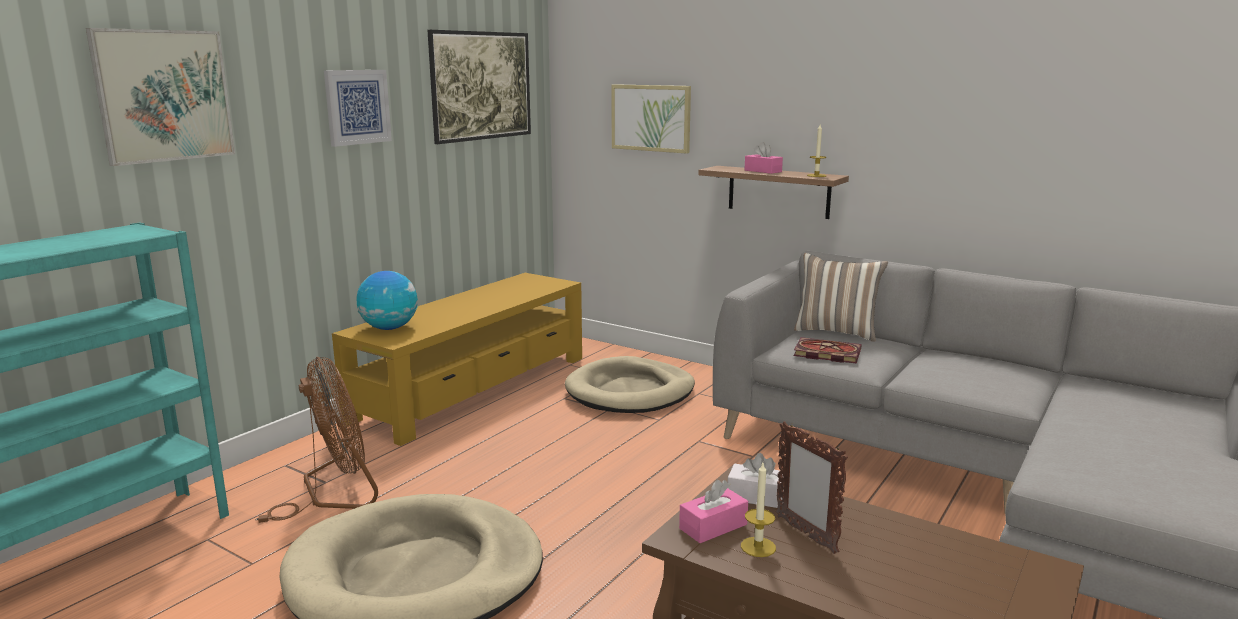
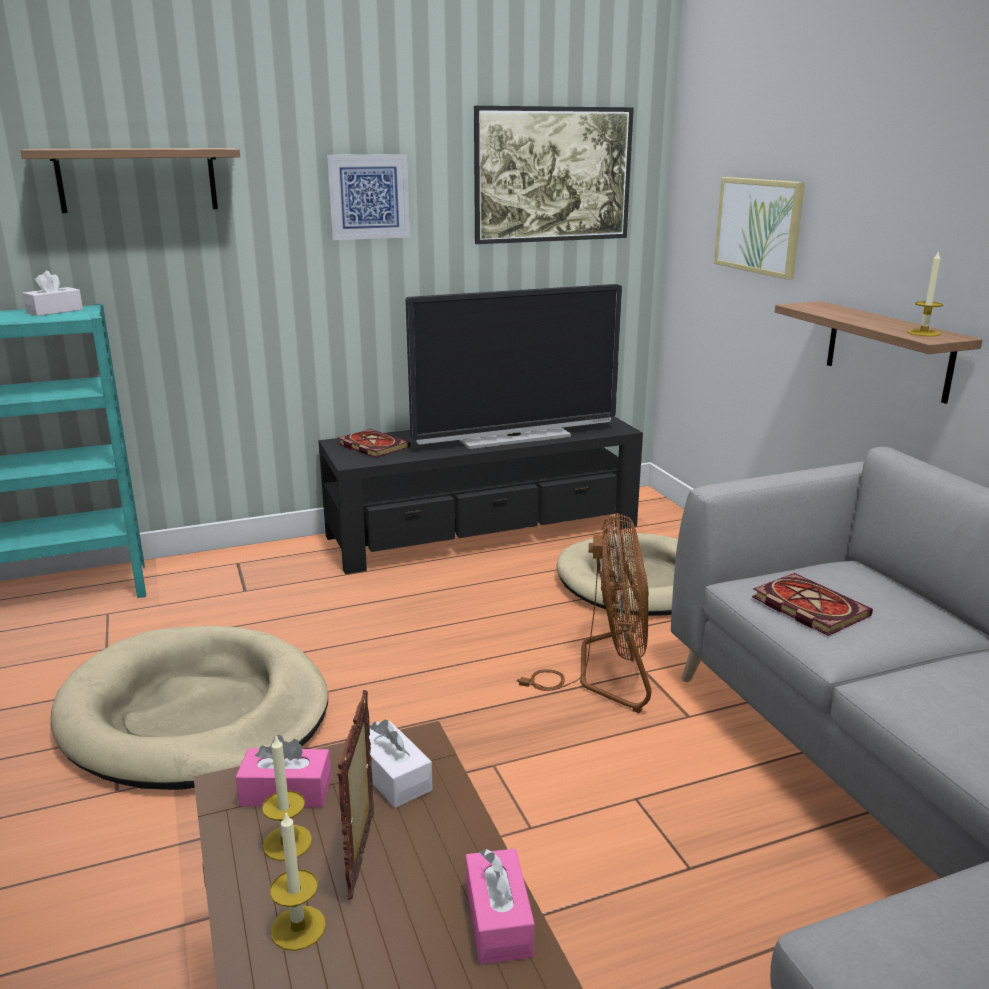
camera: 35 degrees right, 5 degrees up
(109, 233) = (55, 311): none -> white tissue box
(164, 96) = (137, 180): picture -> shelf
(330, 490) = (238, 600): brown fan -> brown fan (604, 670)
(389, 328) = (371, 446): globe -> book
(474, 388) = (483, 531): yellow tv stand -> black tv stand
(495, 301) = (514, 437): none -> television
(763, 171) = (860, 316): pink tissue box -> pink tissue box (498, 920)
(832, 576) = (298, 928): none -> candle
(836, 331) = (880, 579): pillow -> none

